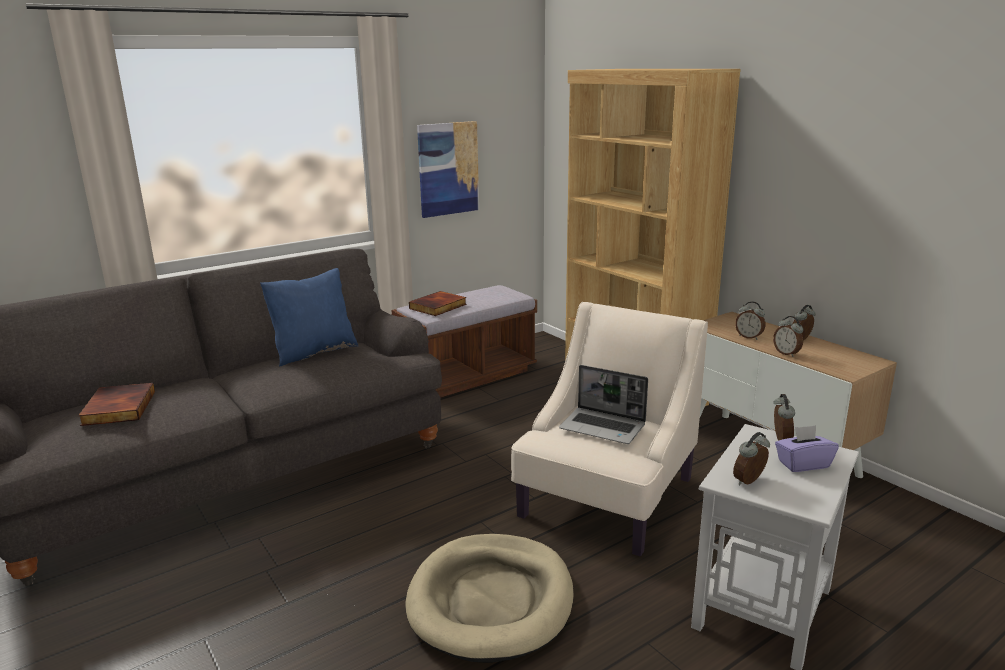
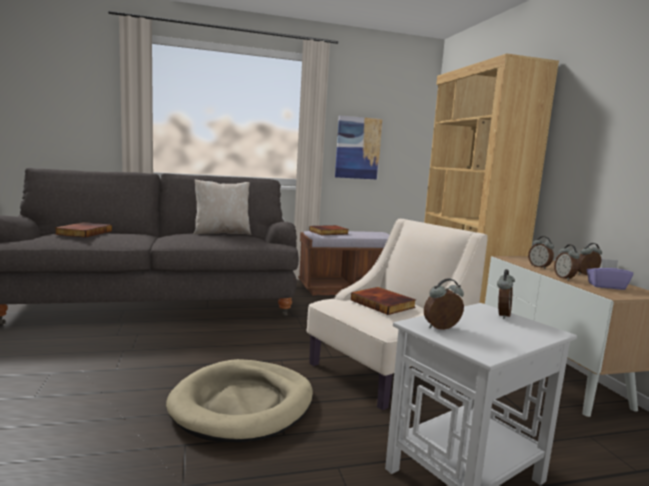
camera: 20 degrees right, 10 degrees down
(314, 352) = (222, 233): blue pillow -> beige pillow
(603, 427) = (383, 304): laptop -> book
(803, 464) = (508, 330): purple tissue box -> purple tissue box (606, 286)

